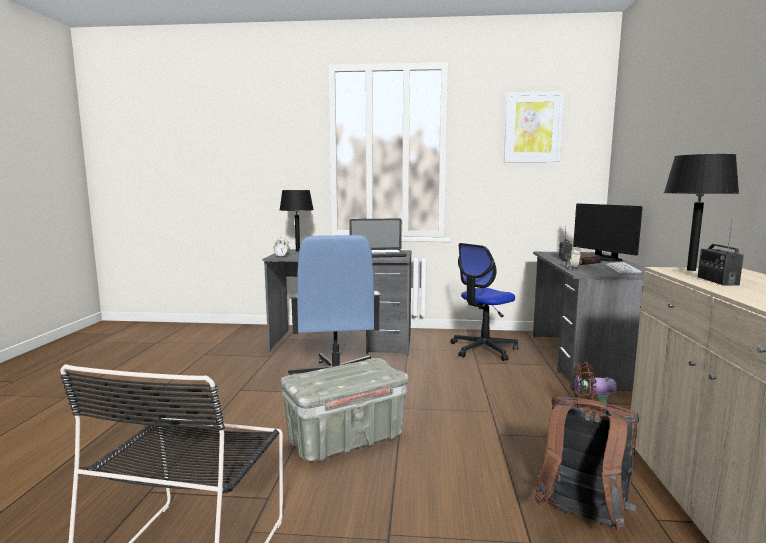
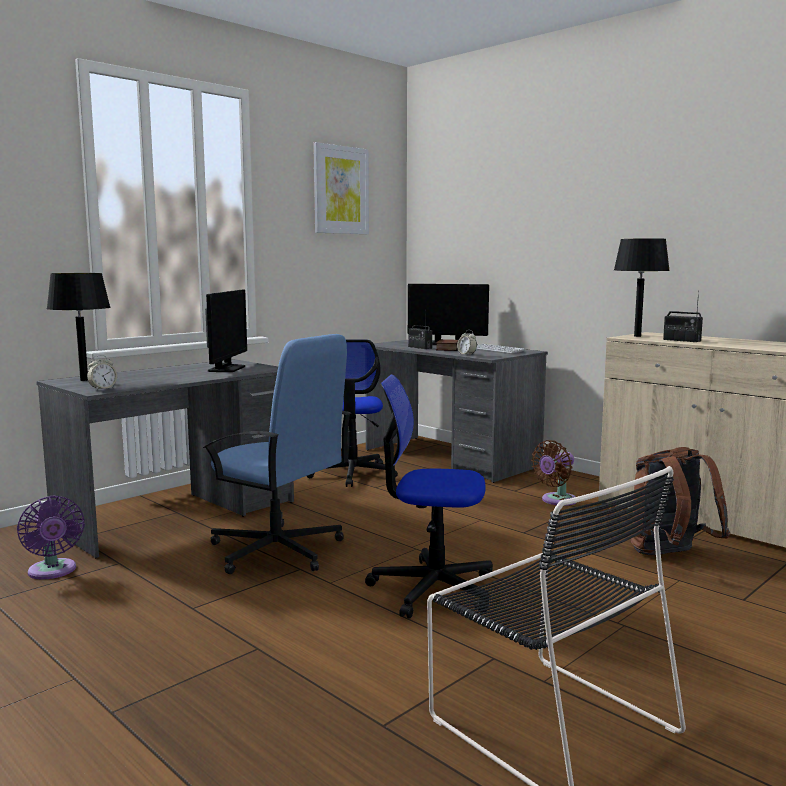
camera: 50 degrees left, 0 degrees up
(244, 350) = (53, 572): none -> purple fan
(346, 438) = (432, 589): grey storage box -> office chair
(377, 255) = (226, 369): laptop -> monitor

